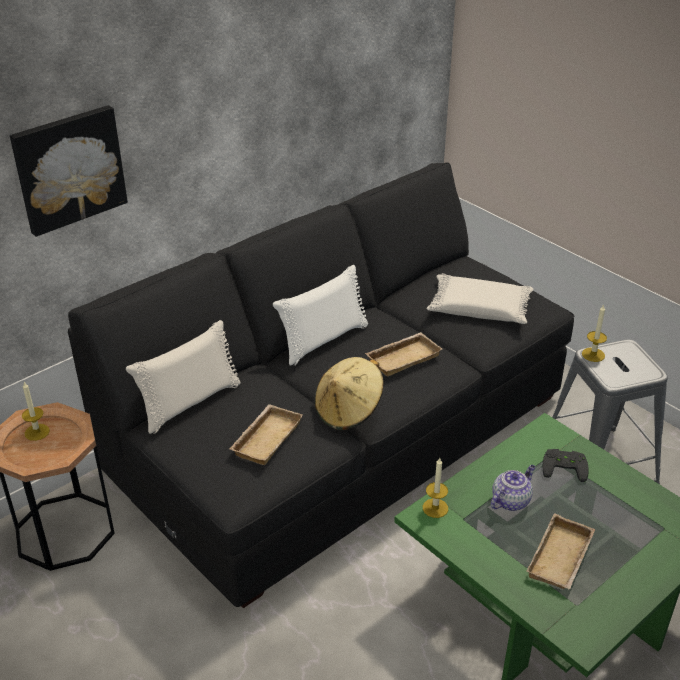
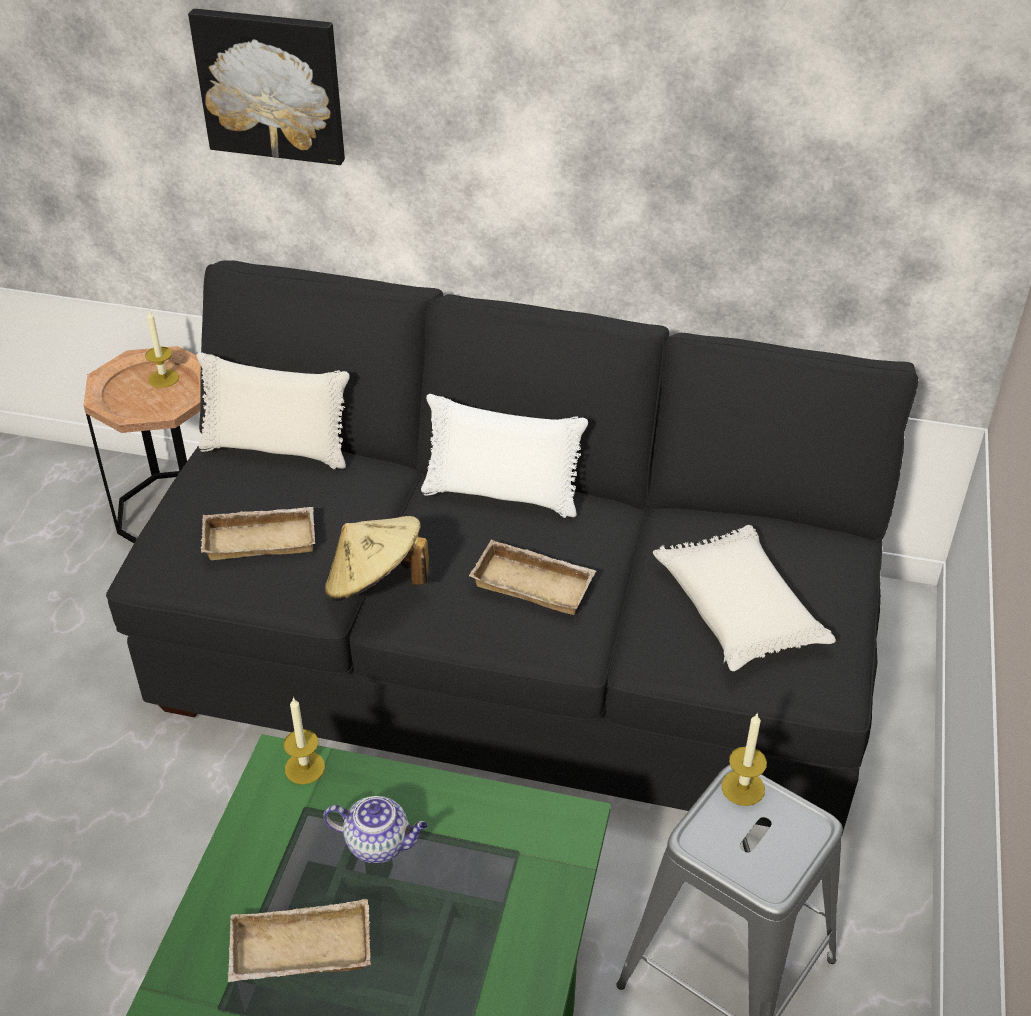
camera: 55 degrees right, 5 degrees up
(564, 466) = (504, 877): black game controller -> none

